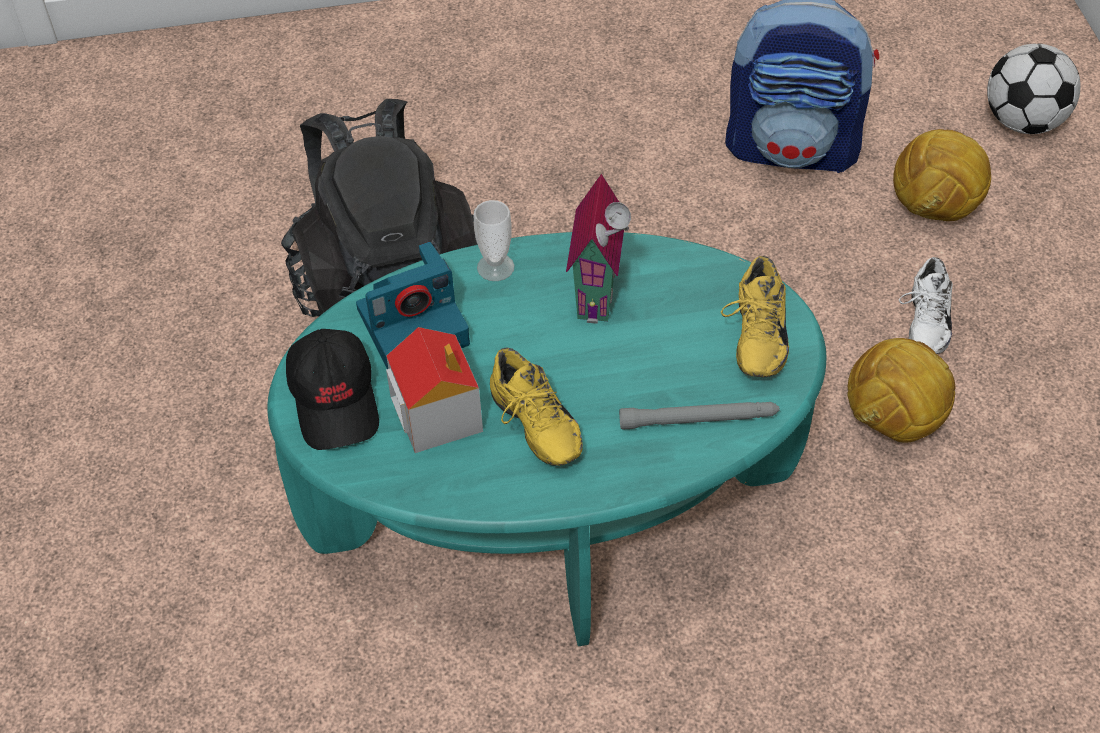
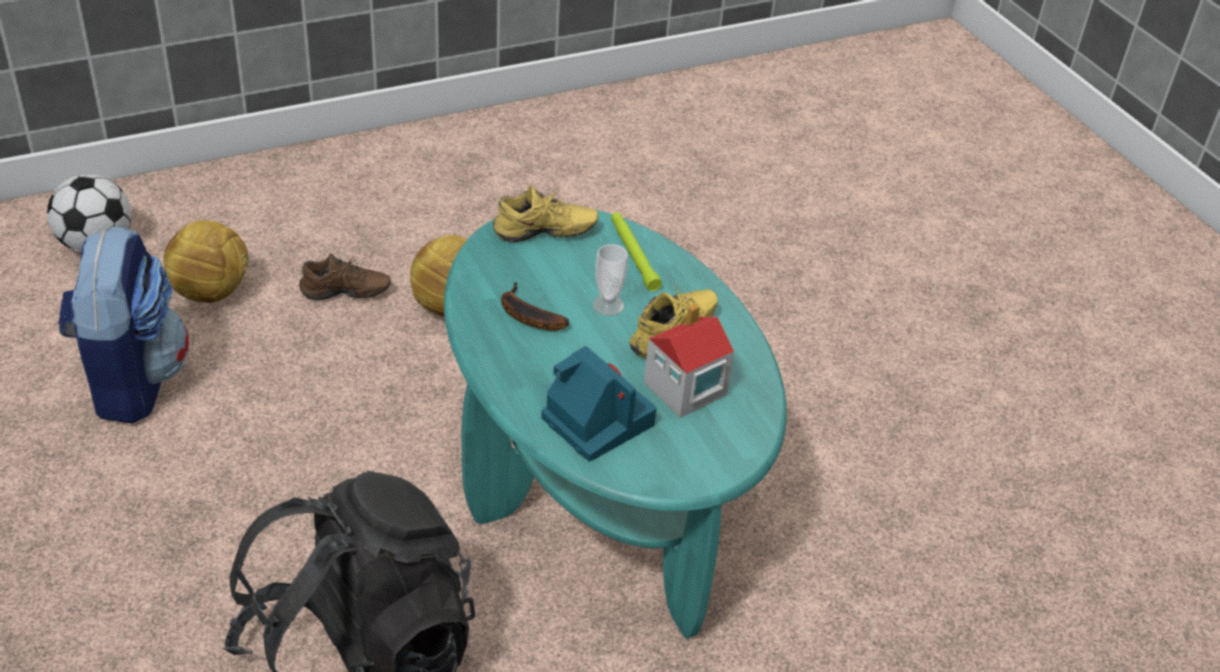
camera: 110 degrees left, 10 degrees down
(336, 400) = (694, 453): black cap -> none
(495, 267) = (512, 381): cup -> cup (608, 305)
(601, 295) = (526, 315): toy house -> banana
(699, 420) = (633, 254): grey flashlight -> green flashlight
(923, 322) = (345, 295): white shoe -> brown shoe

